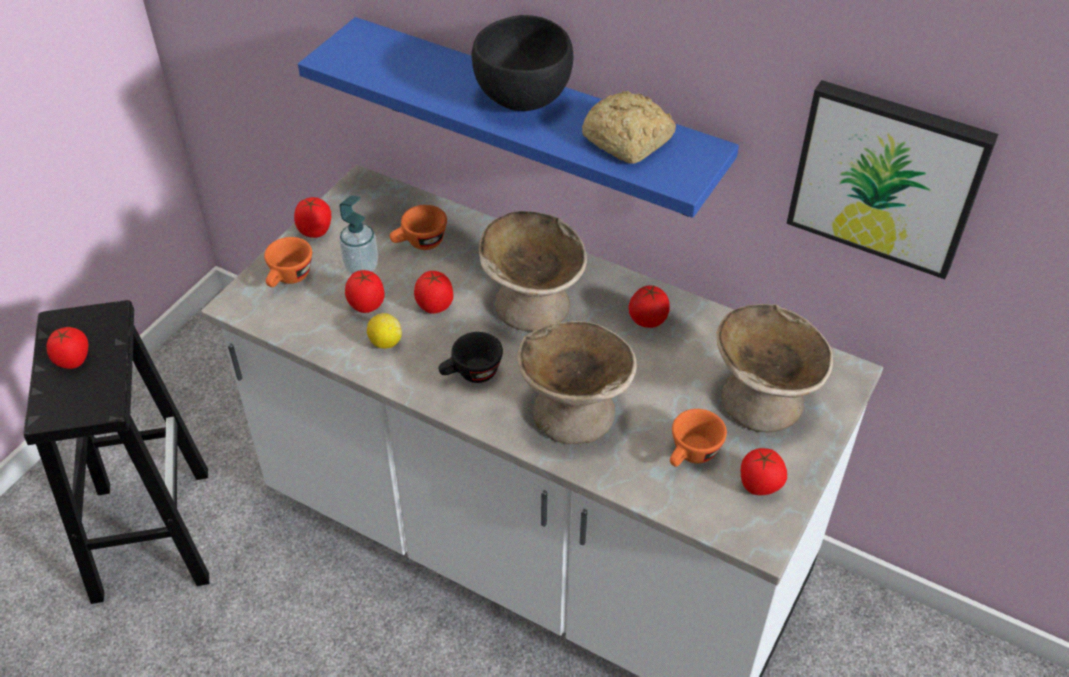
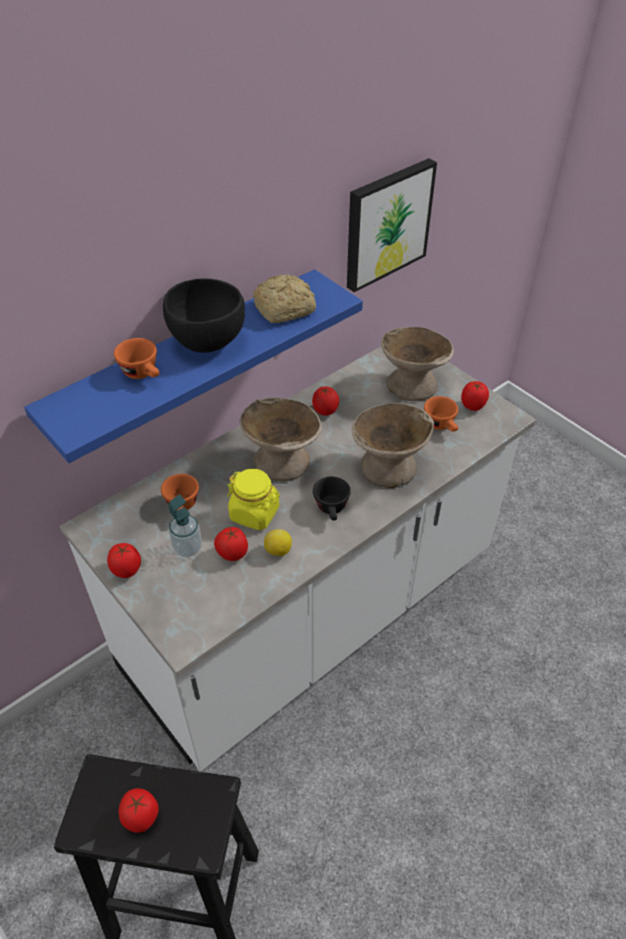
camera: 70 degrees left, 0 degrees up
(289, 279) = (174, 599): orange cup -> orange cup (143, 374)
(435, 305) = (255, 513): tomato -> yellow jar

